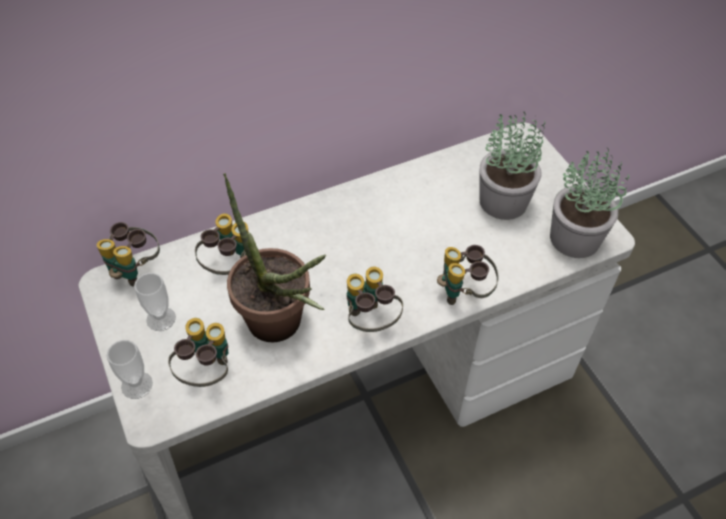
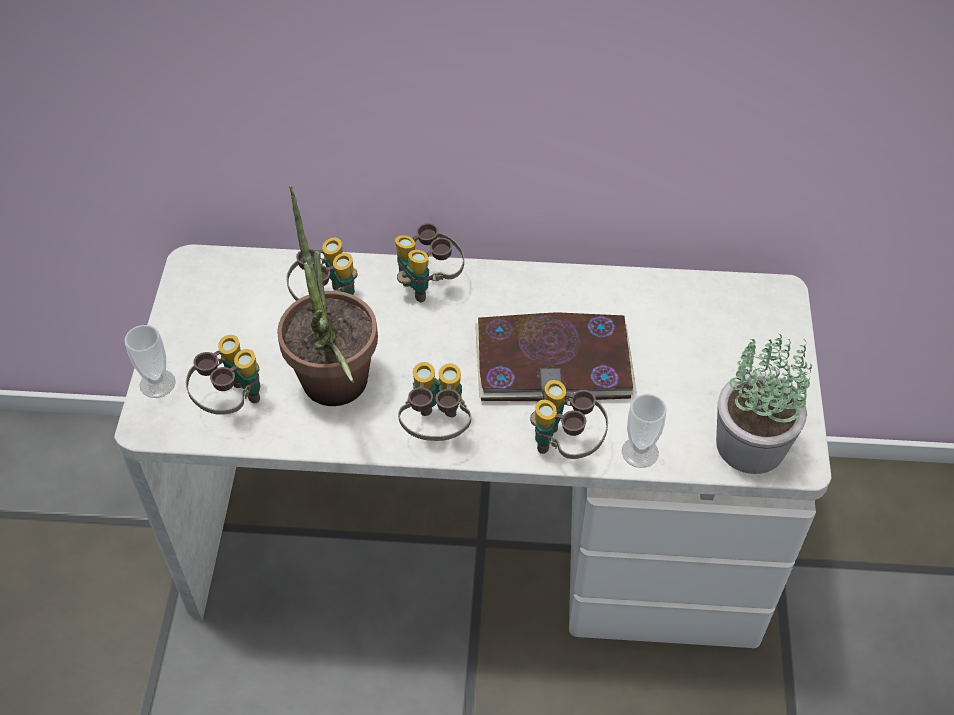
camera: 30 degrees right, 0 degrees up
(135, 269) = (231, 263): binoculars -> binoculars (428, 283)
(161, 319) = (223, 327): cup -> cup (640, 452)
(417, 240) = (554, 362): none -> book
(504, 200) = (694, 361): potted plant -> none

